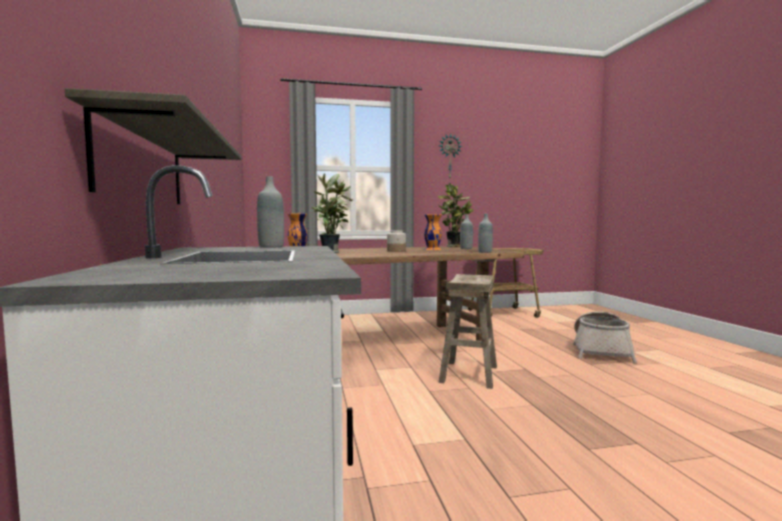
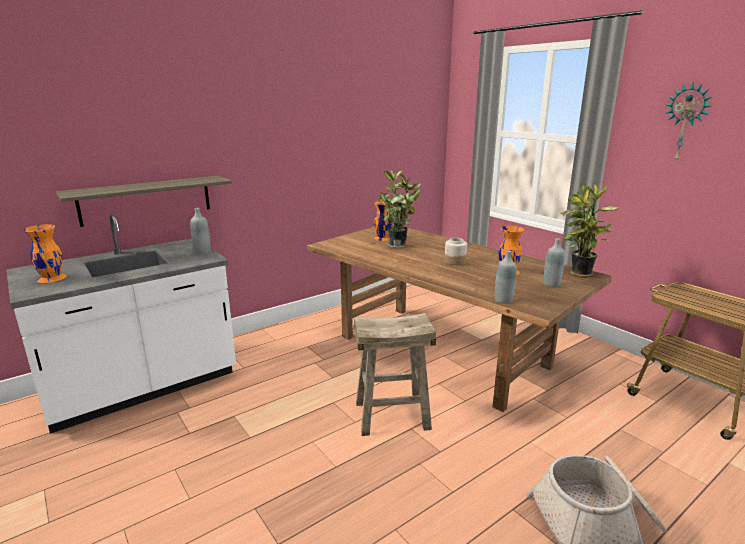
camera: 65 degrees right, 15 degrees up
(227, 268) = (51, 278): none -> orange vase

